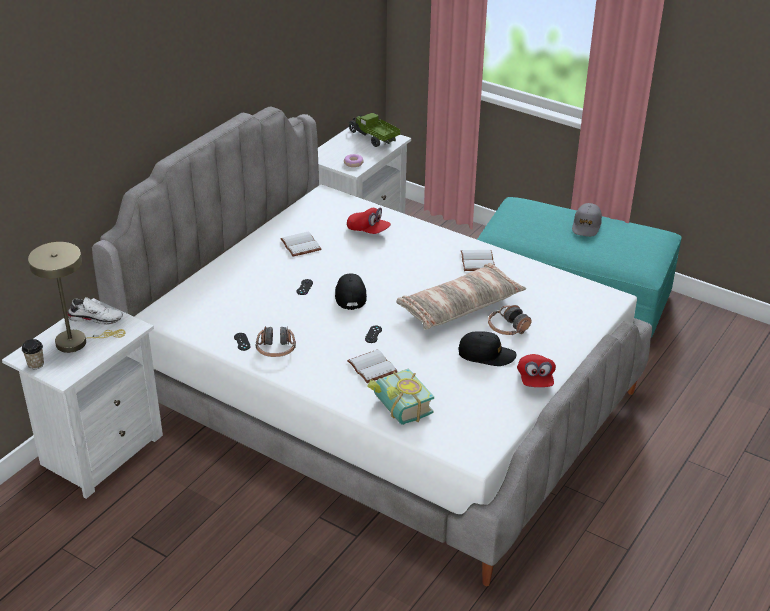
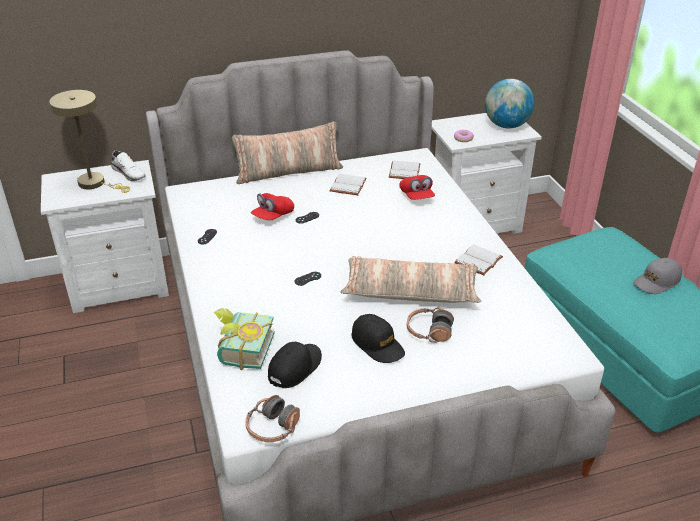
camera: 40 degrees right, 0 degrees up
(36, 364) = (52, 186): cup -> none
(231, 255) = (288, 172): none -> pillow
(276, 349) = (221, 254): headphones -> headphones (272, 428)
(350, 295) = (333, 239): black cap -> black cap (295, 367)
(370, 367) = (268, 304): white book -> white book (403, 171)
(373, 138) = (506, 126): toy truck -> globe
(535, 380) = (391, 392): red cap -> red cap (273, 216)

